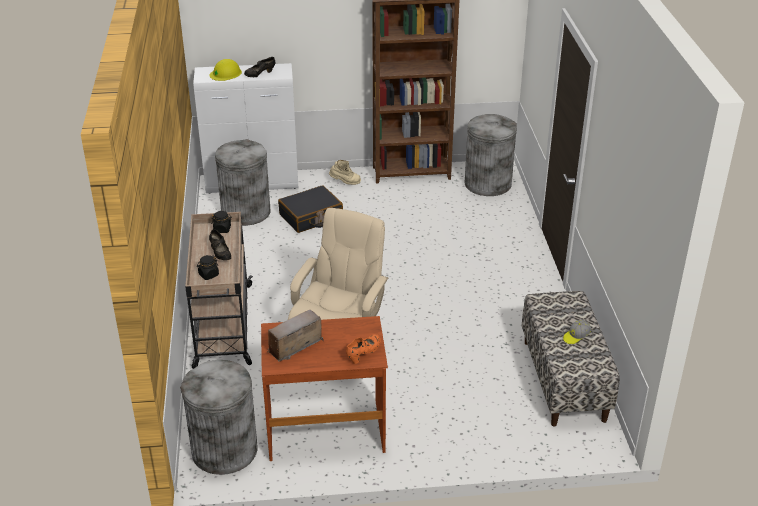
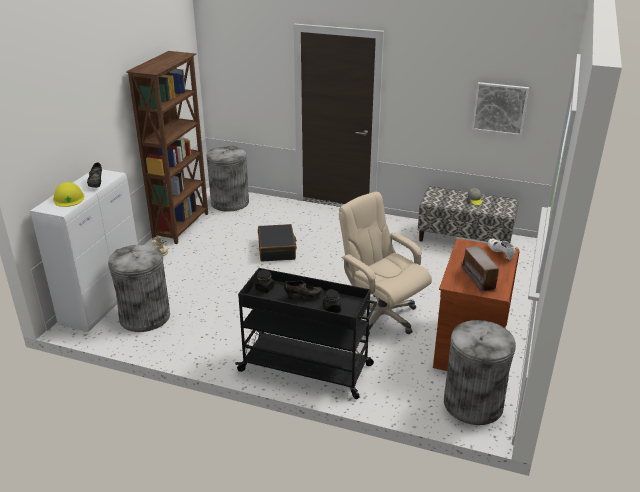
camera: 65 degrees left, 5 degrees down
(223, 326) = (307, 368): beige cart -> black cart
(311, 217) = (190, 285): black suitcase -> black suitcase (277, 249)
(363, 353) = (500, 253): orange shoe -> white shoe
(634, 236) = (500, 108): none -> picture

